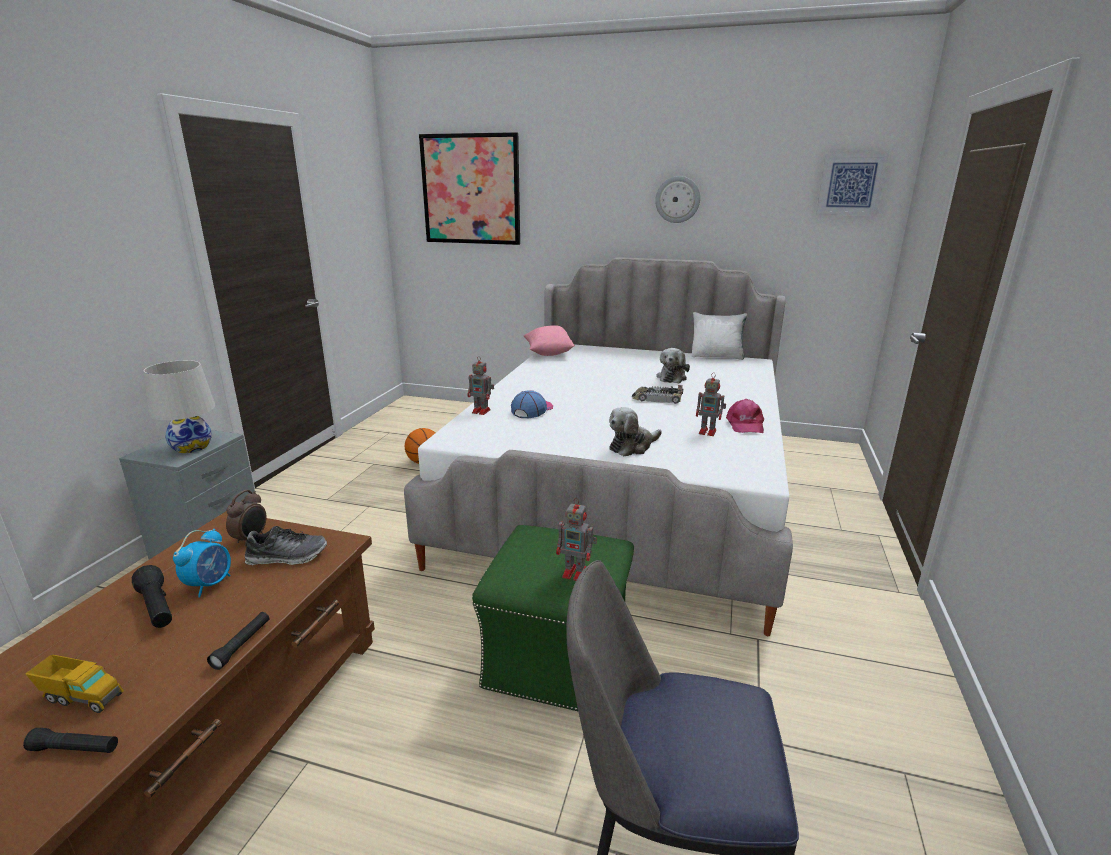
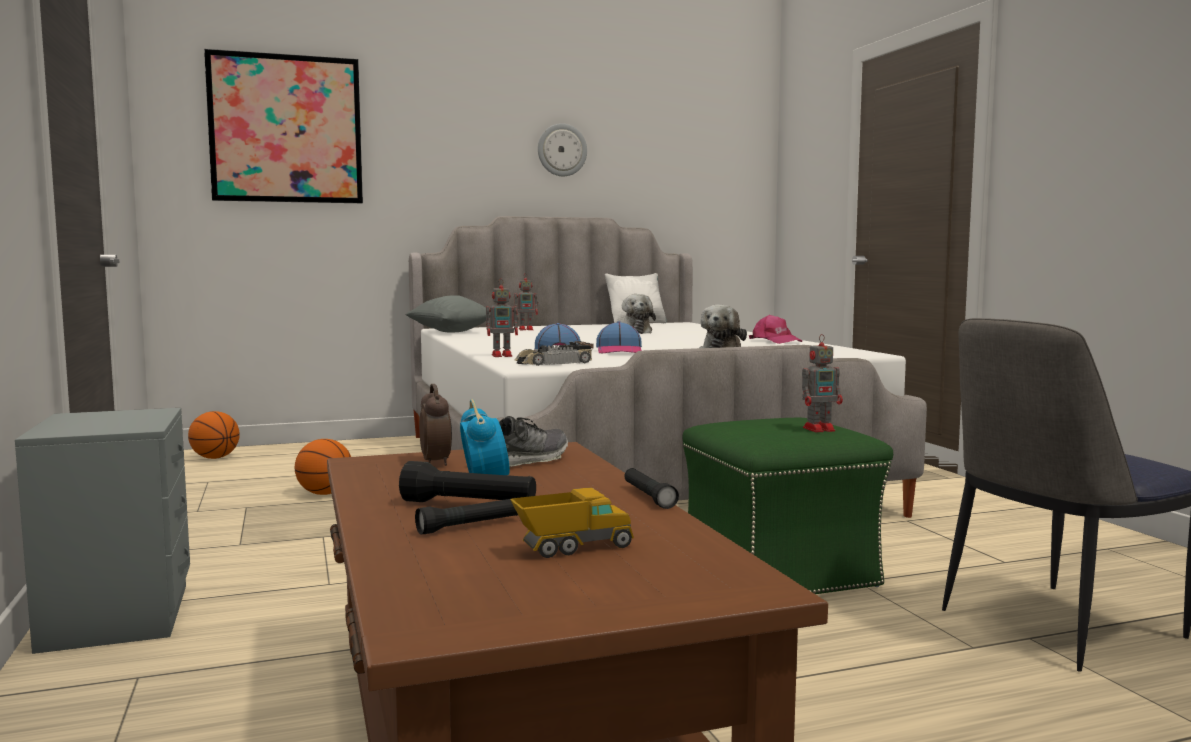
camera: 35 degrees left, 15 degrees down
(75, 749) = (671, 562): black flashlight -> black flashlight (469, 526)
(191, 447) = (128, 420): white table lamp -> none
(421, 409) = (215, 458): none -> basketball
(548, 353) = (450, 332): pink pillow -> grey pillow
(572, 420) = (619, 351): none -> cap
(657, 399) = (658, 339): toy car -> toy car (553, 363)
(708, 432) = (759, 345): toy robot -> toy robot (527, 329)
(850, 184) = (727, 140): picture -> none

